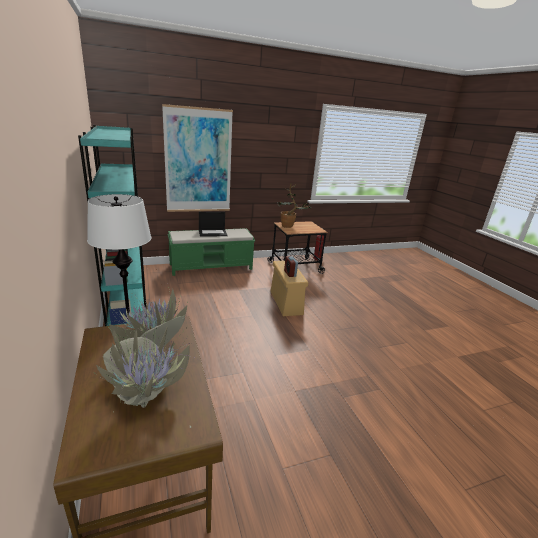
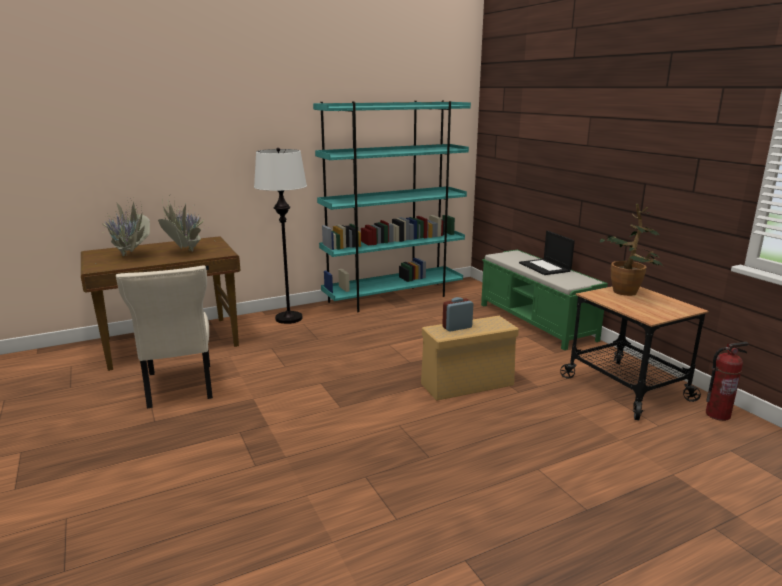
camera: 85 degrees right, 5 degrees down
(198, 161) = (559, 153): picture -> none
(270, 443) = (179, 387): none -> beige chair

